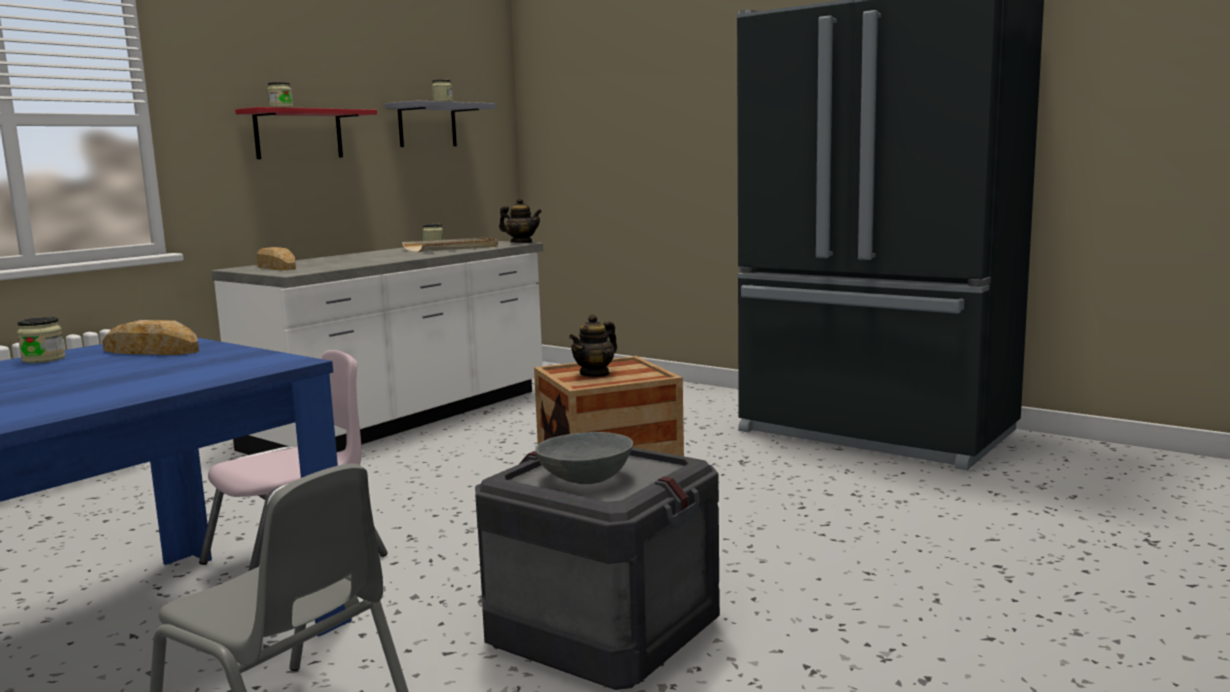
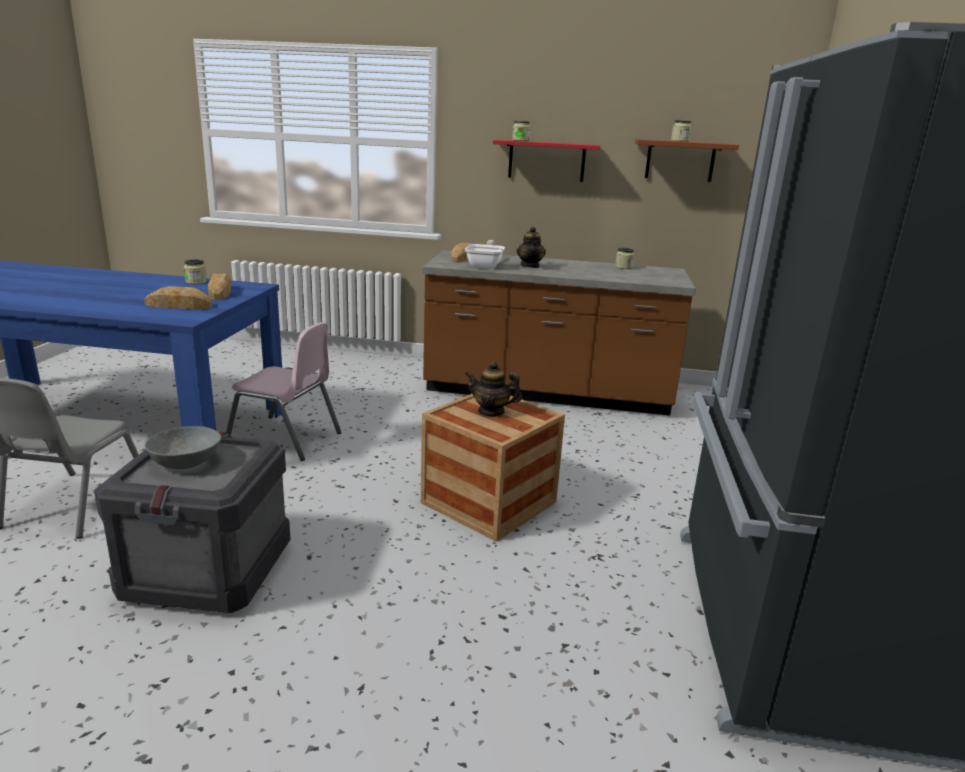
camera: 60 degrees right, 10 degrees up
(191, 365) = (179, 305): none -> bread
(336, 265) = (485, 266): none -> frying pan
(405, 419) = (547, 393): white counter -> brown counter
(427, 125) = (680, 160): grey shelf -> brown shelf
(451, 248) = (614, 273): beige tray -> none
(521, 243) = (680, 283): teapot -> teapot (530, 266)

